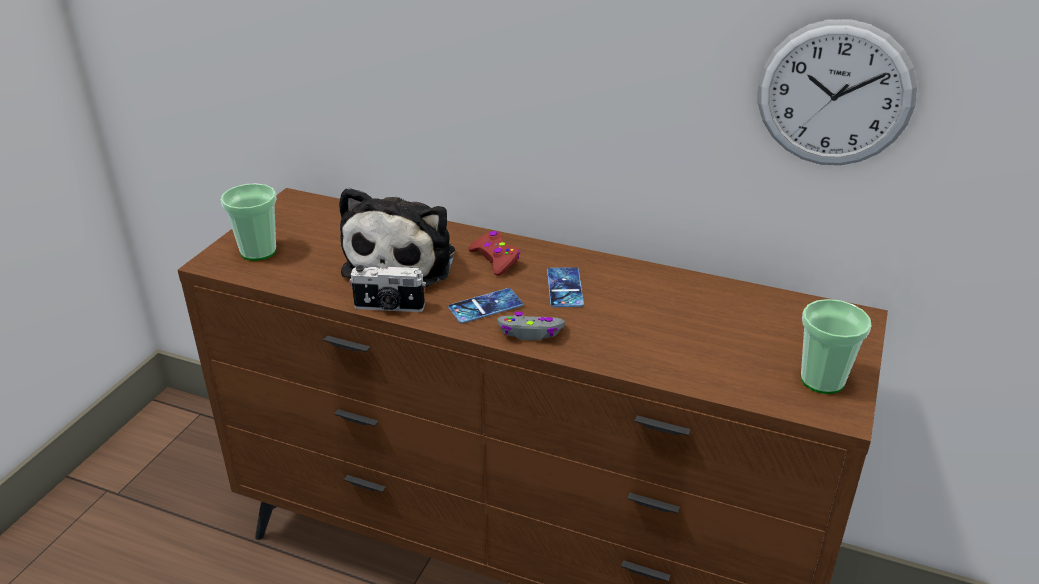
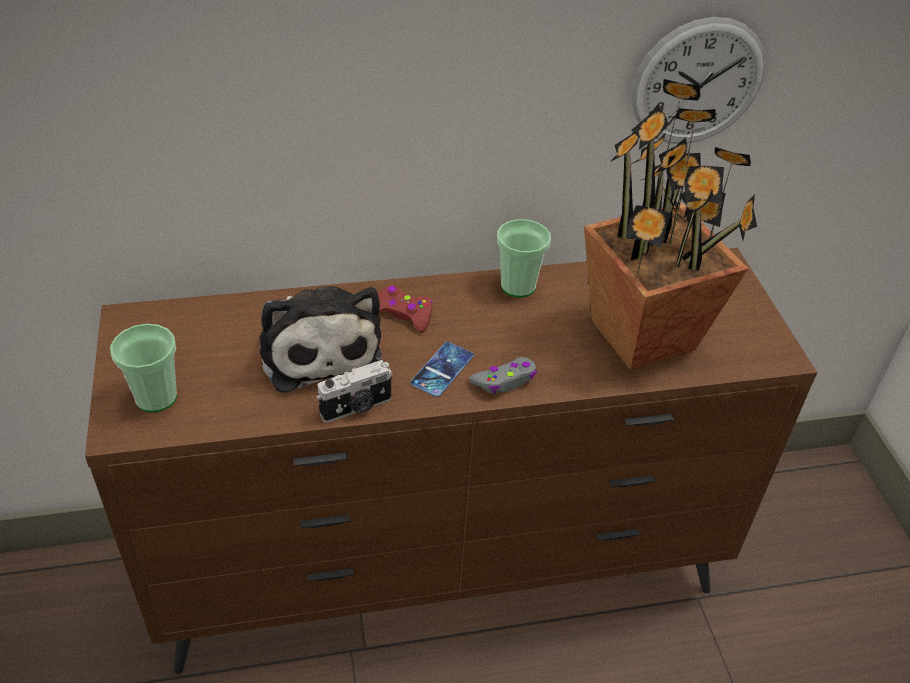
camera: 35 degrees left, 10 degrees up
(564, 288) = (490, 321): phone -> none
(702, 346) = (644, 336): none -> potted plant
(822, 380) = (748, 332): cup -> cup (518, 286)

